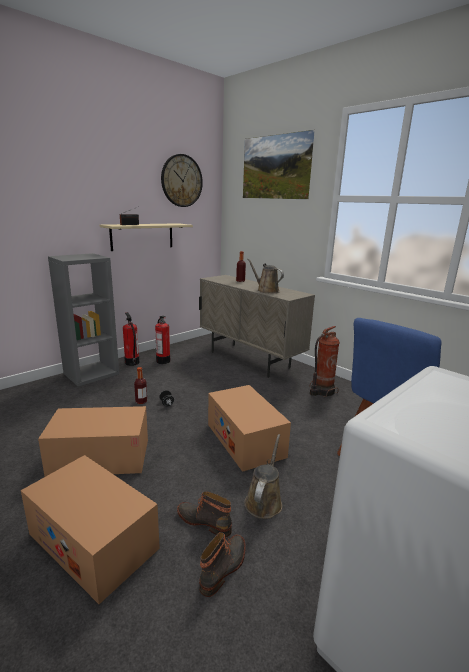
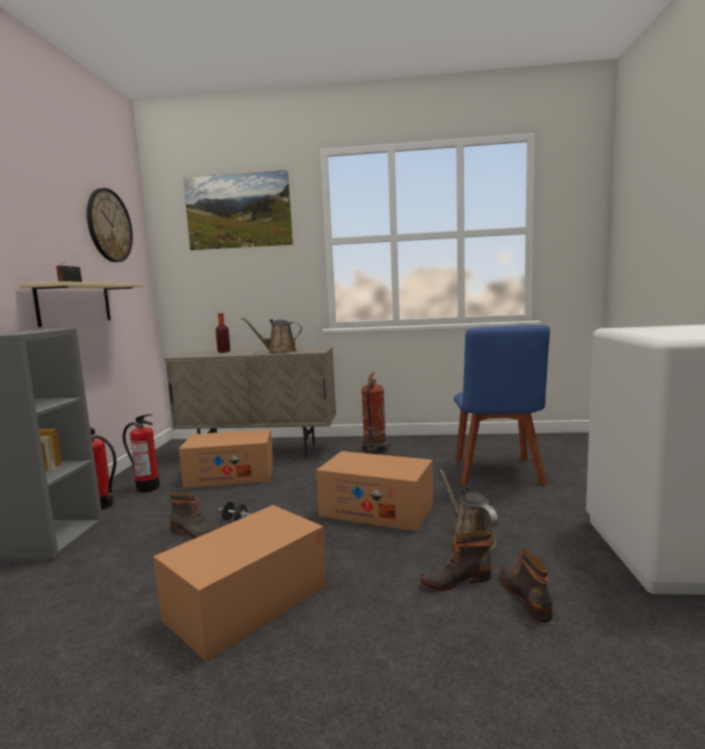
camera: 40 degrees left, 10 degrees down
(93, 541) = (390, 663): cardboard box -> cardboard box (230, 475)
(141, 401) = (196, 533): bottle -> boot

